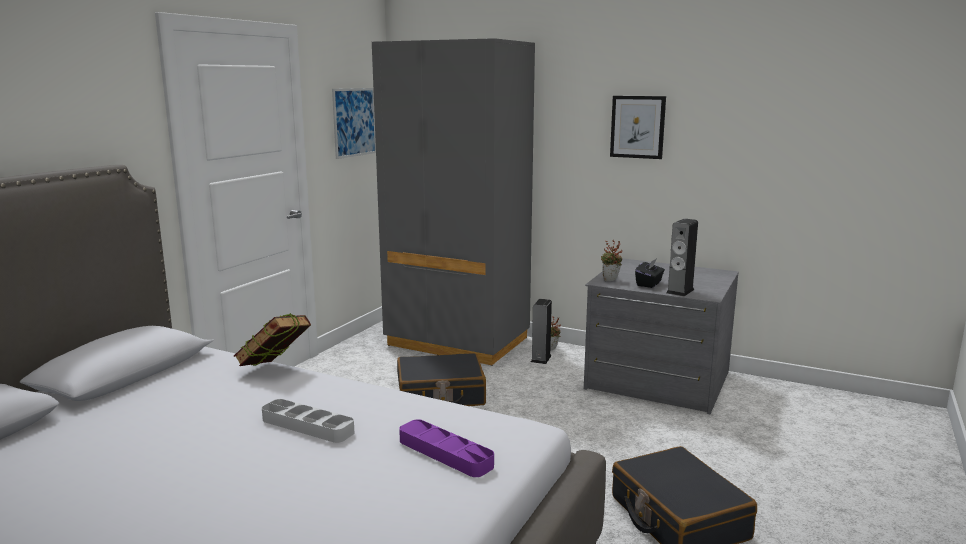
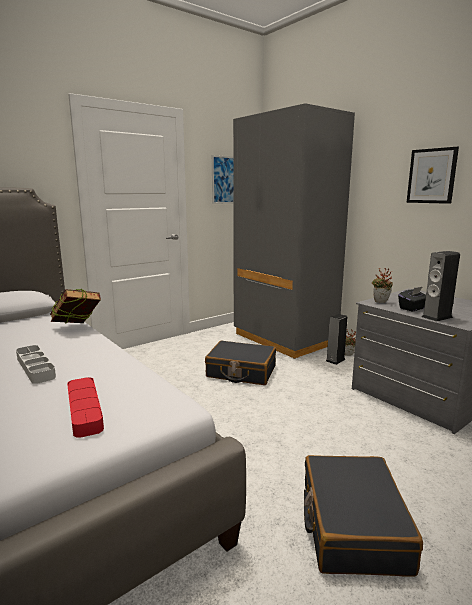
camera: 25 degrees right, 0 degrees up
(445, 453) = (84, 410): purple tray -> red tray

